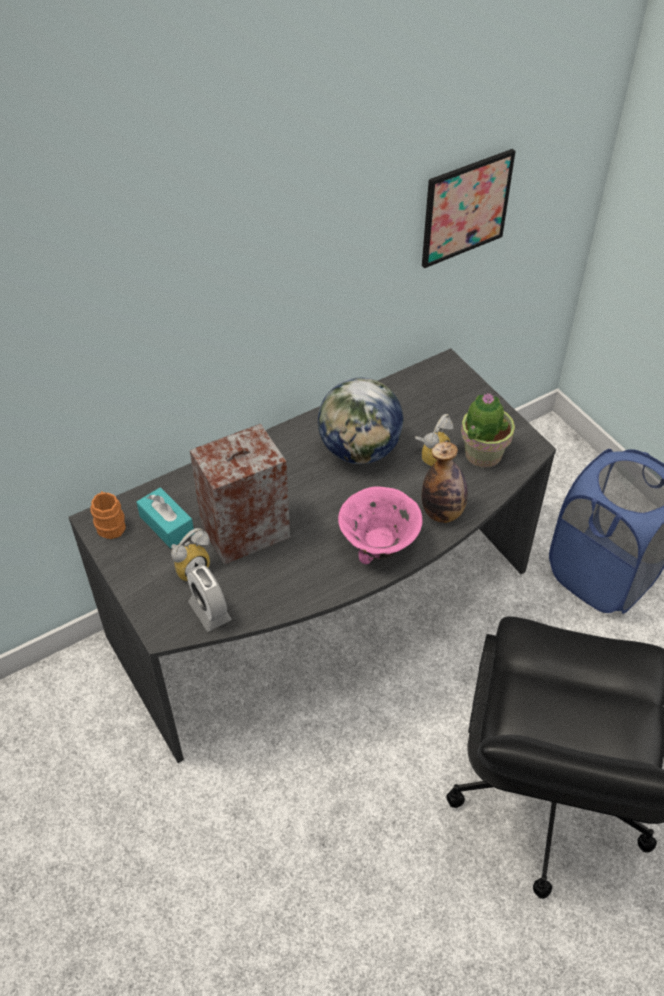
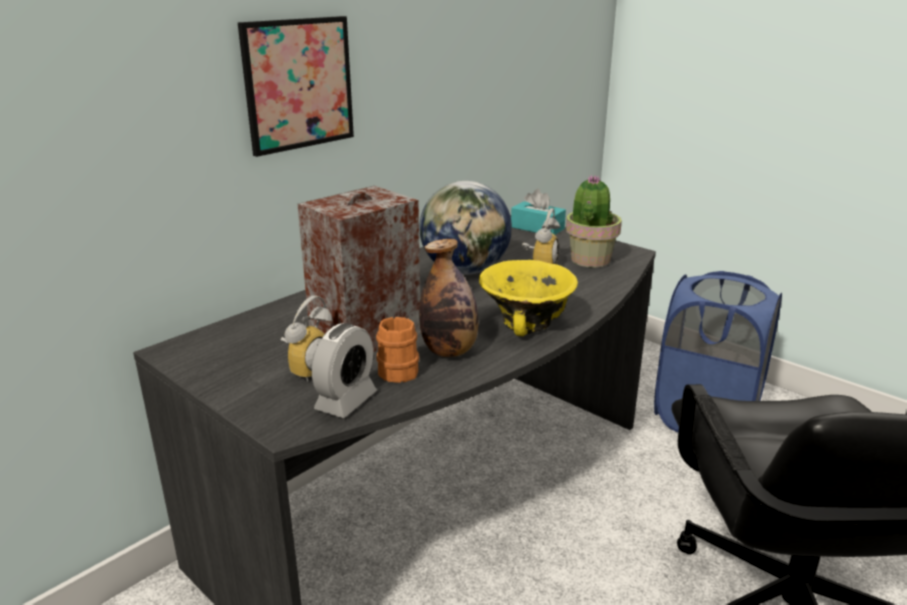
camera: 15 degrees left, 25 degrees down
(110, 524) = (191, 350): orange mug -> orange mug (395, 370)
(167, 525) = (265, 342): turquoise tissue box -> turquoise tissue box (537, 228)
(209, 611) = (346, 401): alarm clock -> alarm clock turned 105 degrees counterclockwise
(378, 544) = (525, 325): pink bowl -> yellow bowl
(442, 512) = (578, 297): bottle -> bottle (449, 351)
(466, 208) = (517, 55): picture -> picture (298, 84)

